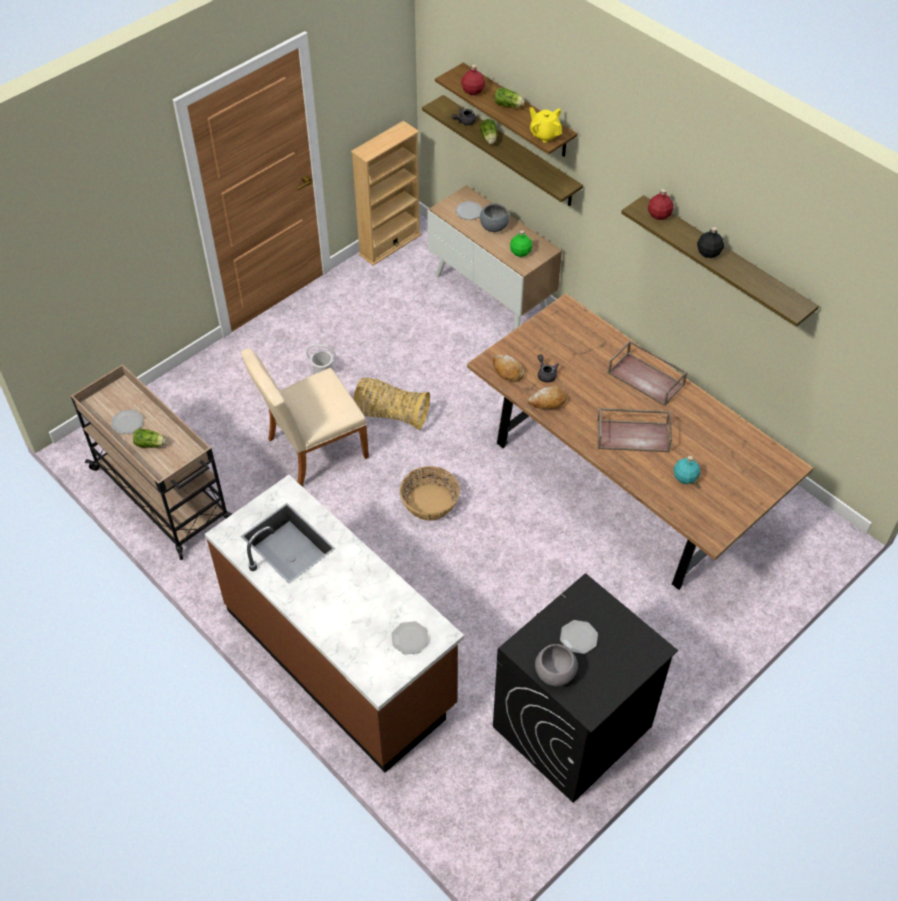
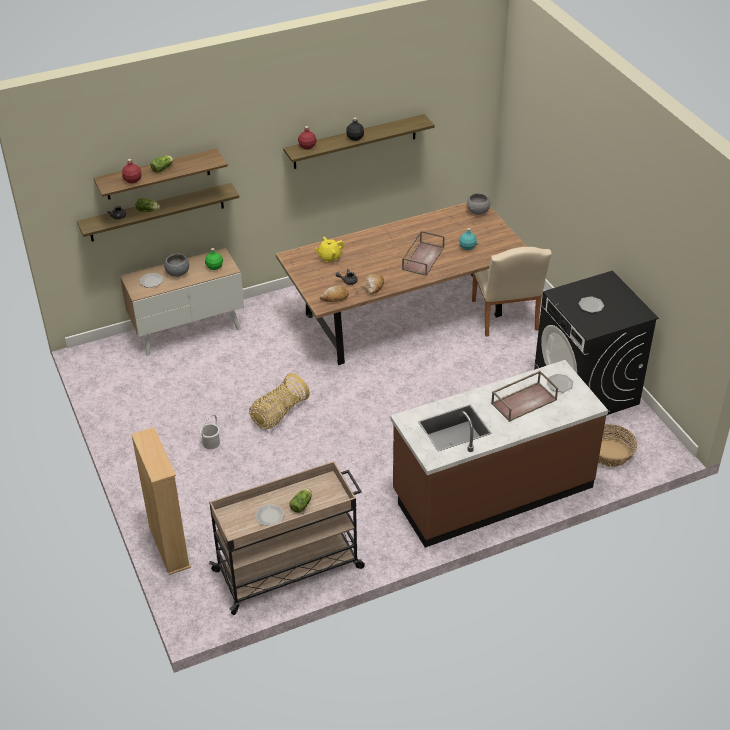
camera: 70 degrees left, 10 degrees down
(311, 450) = (290, 467): beige chair -> beige chair (506, 318)
(390, 244) = (92, 372): beige bookcase -> beige bookcase (169, 547)
(429, 502) = (375, 412): basket -> basket (610, 454)
(544, 134) = (208, 161): yellow teapot -> yellow teapot (329, 257)
(555, 673) = (613, 321): grey bowl -> grey bowl (478, 211)
(647, 378) = (377, 239): brown tray -> brown tray (524, 401)

